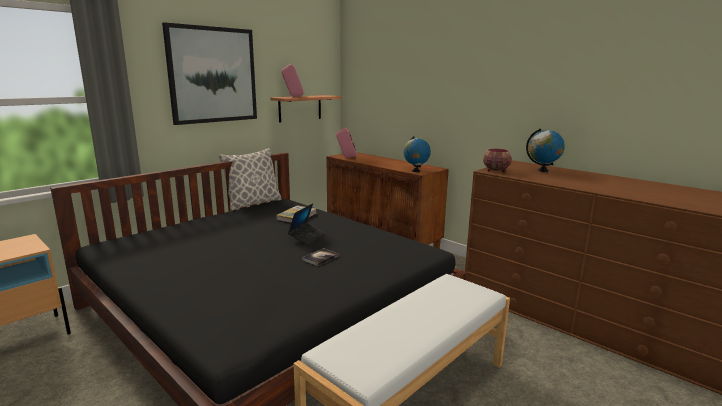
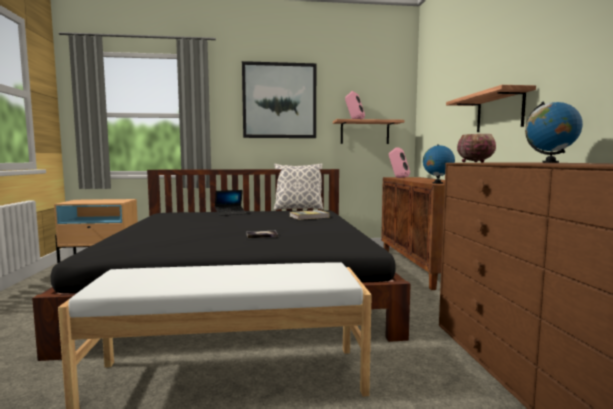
camera: 40 degrees right, 10 degrees down
(307, 237) = (284, 225): laptop -> laptop (230, 213)
(463, 111) = (499, 112): none -> shelf

